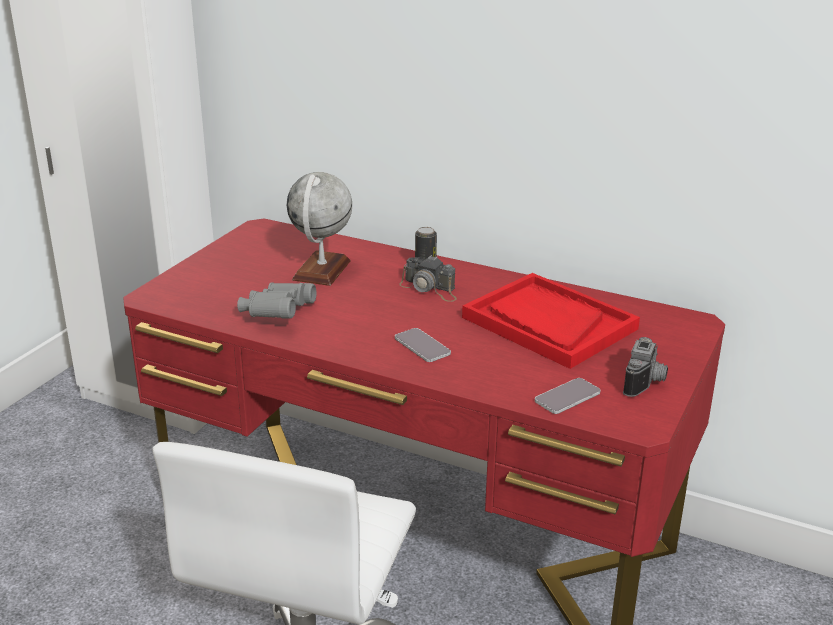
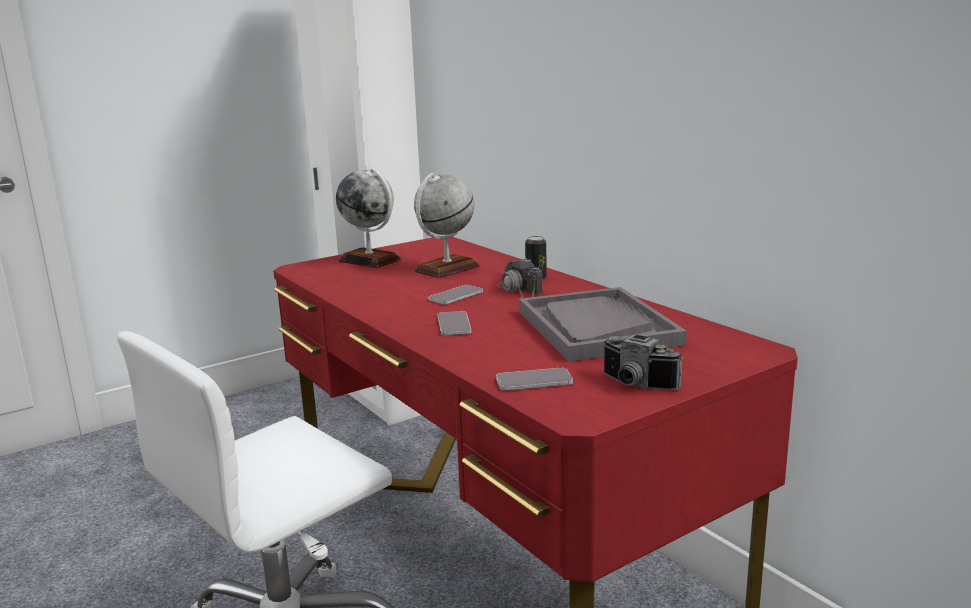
camera: 30 degrees right, 10 degrees down
(220, 271) = (370, 260): none -> globe
(277, 315) = (369, 289): grey binoculars -> none
(378, 307) = (456, 296): none -> phone
(548, 323) = (596, 327): red tray -> grey tray
(646, 382) = (635, 385): camera -> camera turned 75 degrees clockwise

